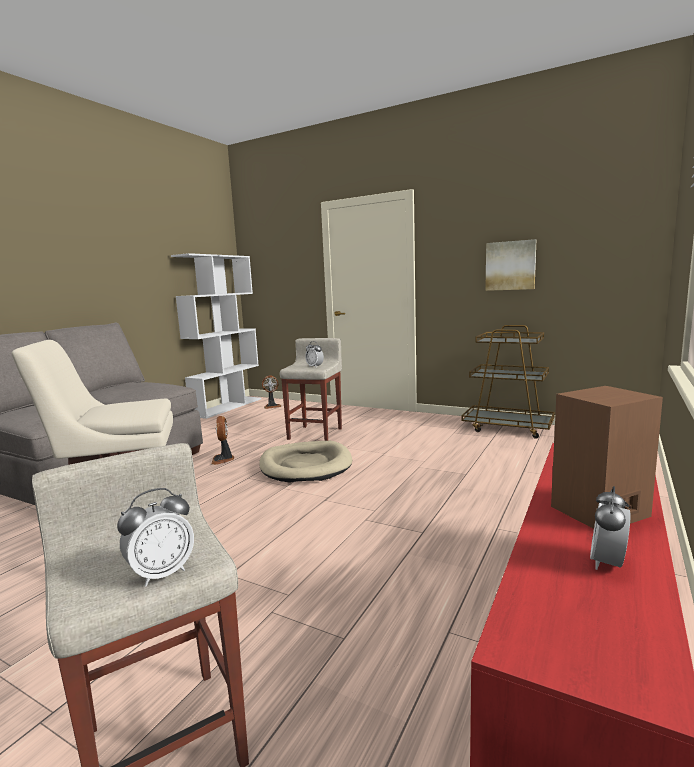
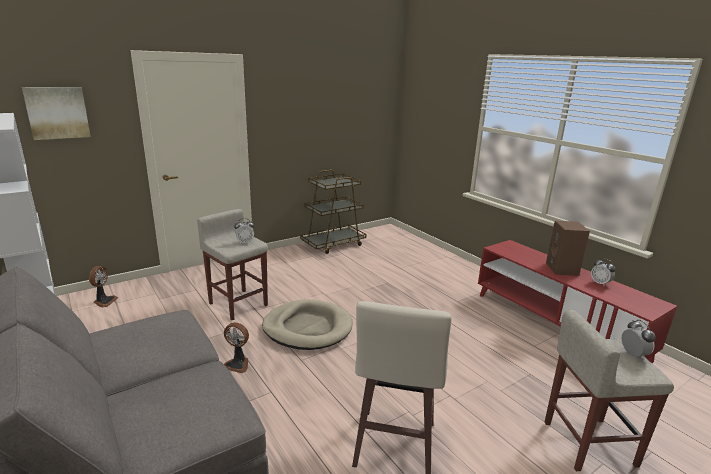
camera: 65 degrees left, 10 degrees up
(510, 265) = (320, 126): picture -> picture (57, 112)

